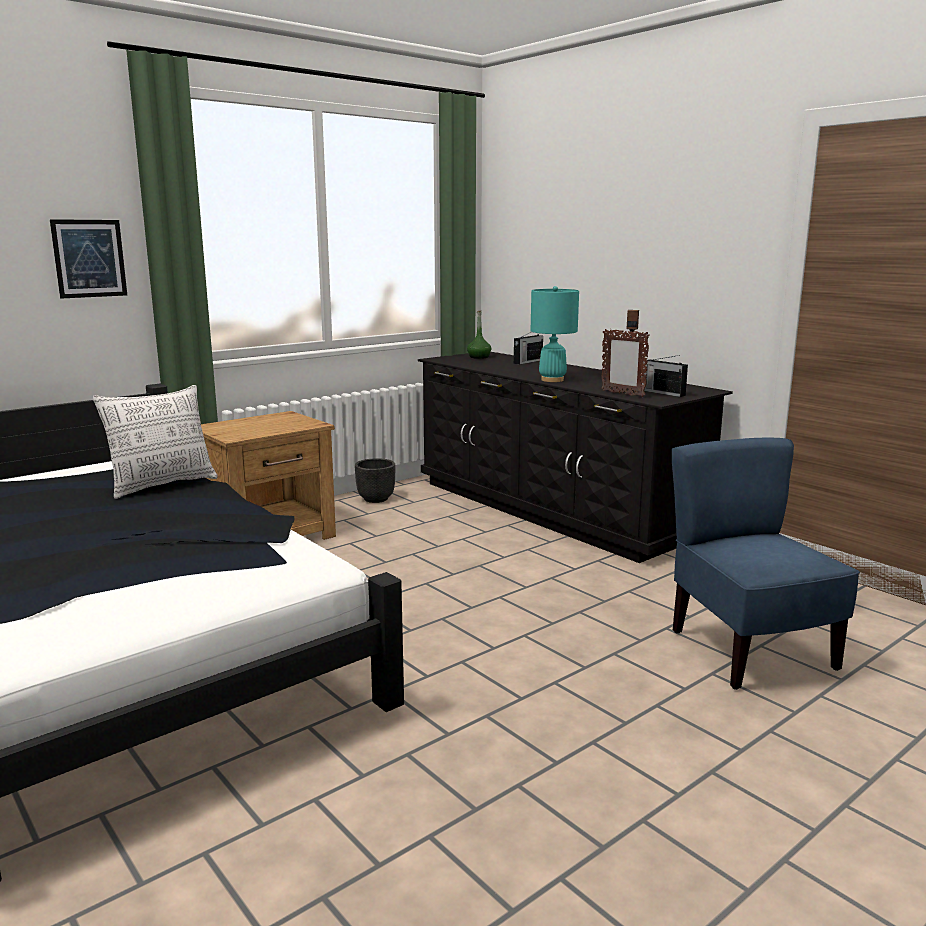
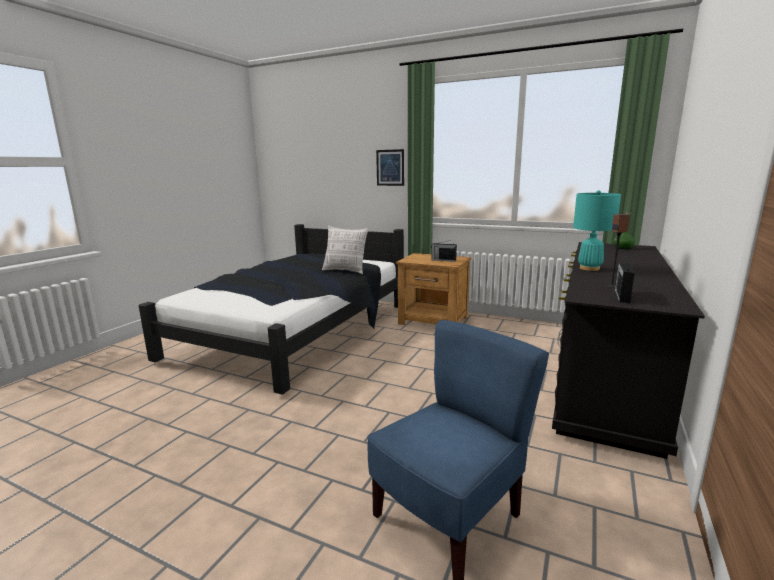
camera: 65 degrees right, 0 degrees up
(376, 499) = (520, 326): black planter -> none
(527, 362) = (641, 256): radio -> radio (443, 260)
(622, 394) = (585, 287): picture frame -> none

